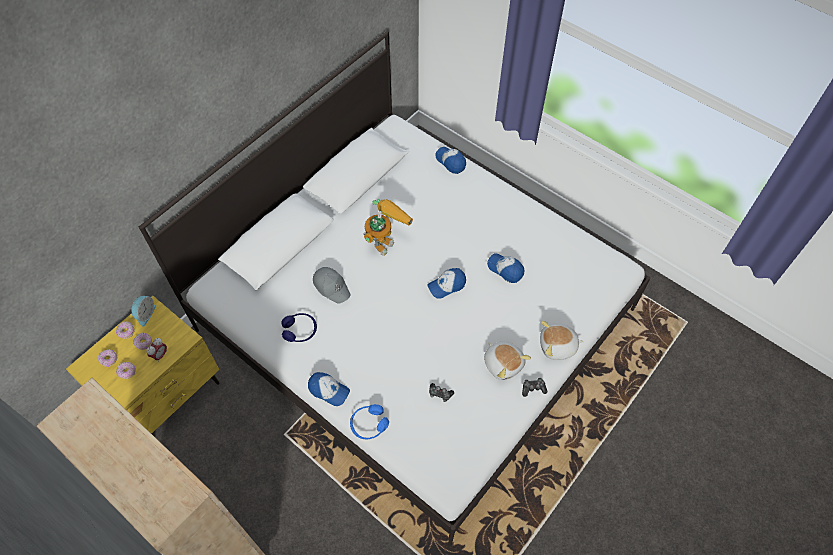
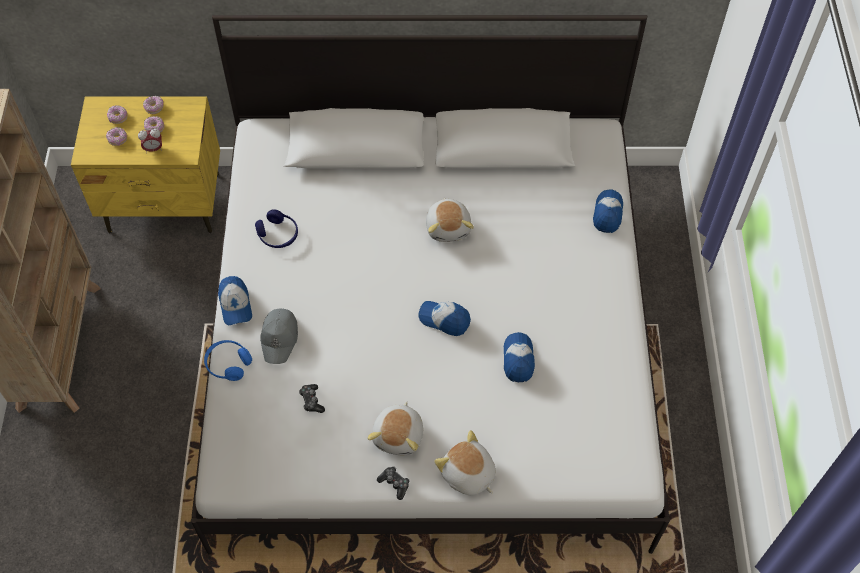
camera: 50 degrees right, 0 degrees up
(145, 314) = (183, 106): alarm clock -> none
(331, 286) = (350, 223): grey cap -> grey cap (280, 338)
(385, 239) = (449, 227): toy robot -> plush toy

